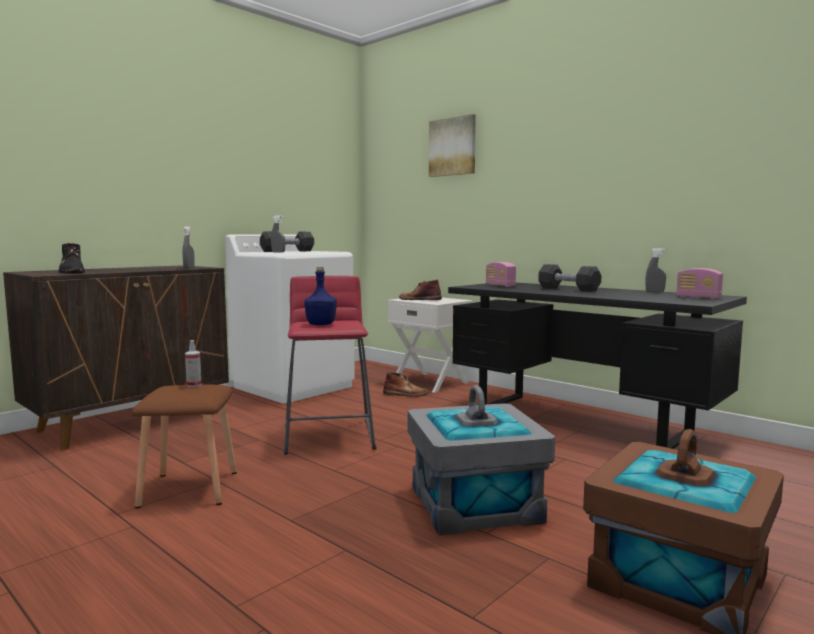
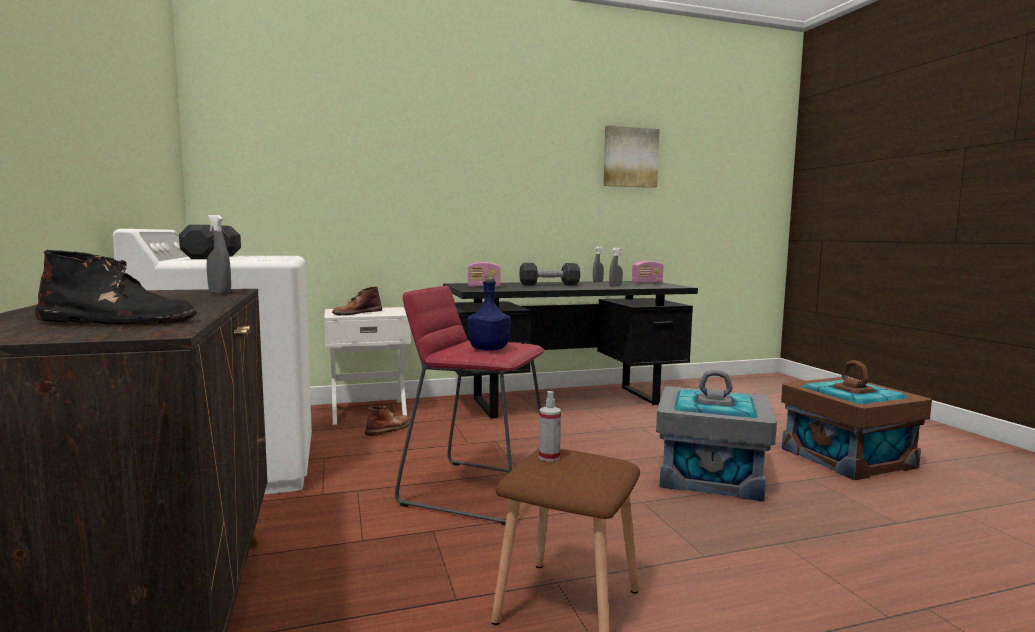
camera: 60 degrees left, 0 degrees up
(278, 252) = (242, 259): grey spray bottle -> grey spray bottle (615, 286)
(452, 147) = (361, 127): picture -> picture (630, 157)

